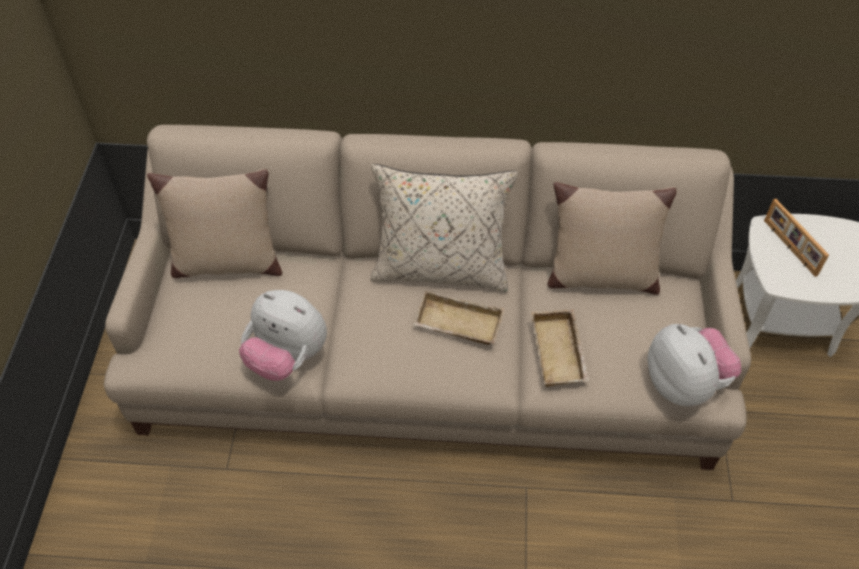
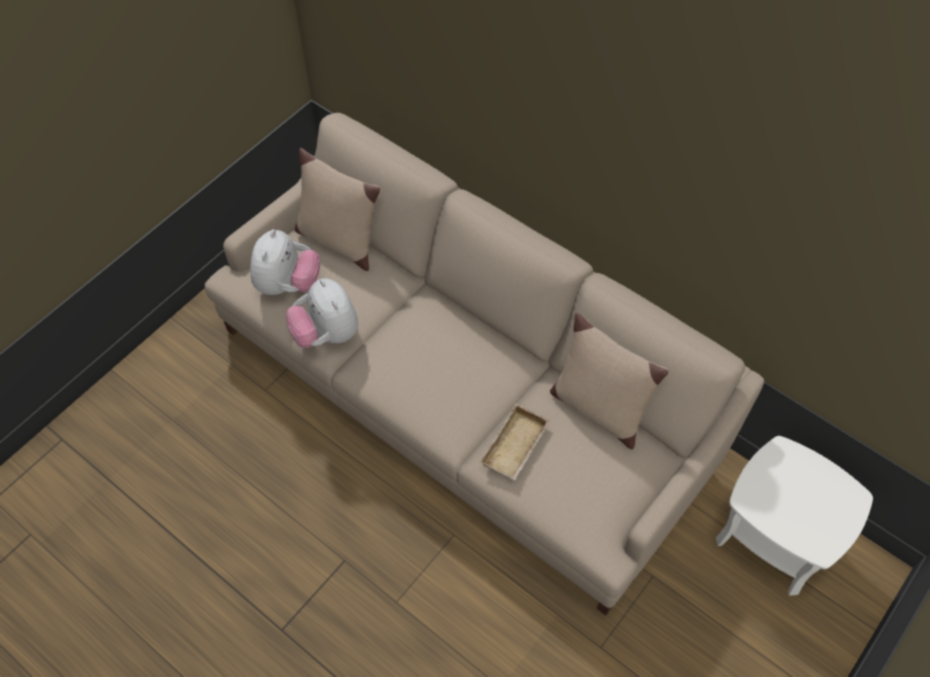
camera: 35 degrees right, 5 degrees up
(440, 268) = (483, 331): beige pillow -> none
(456, 324) = (458, 380): beige tray -> none
(684, 384) = (590, 529): plush toy -> plush toy (287, 284)
(789, 248) = (785, 479): picture frame -> none

